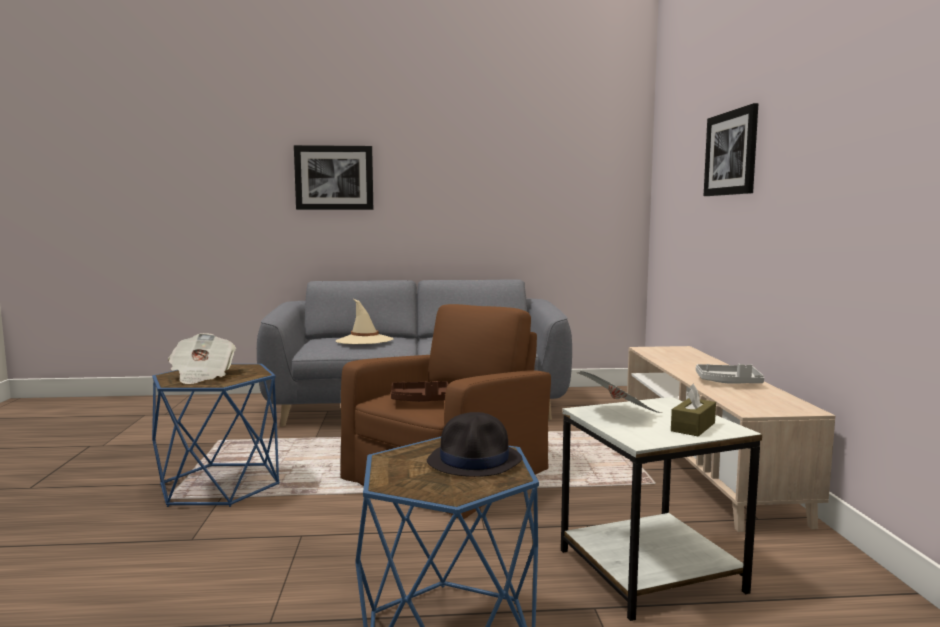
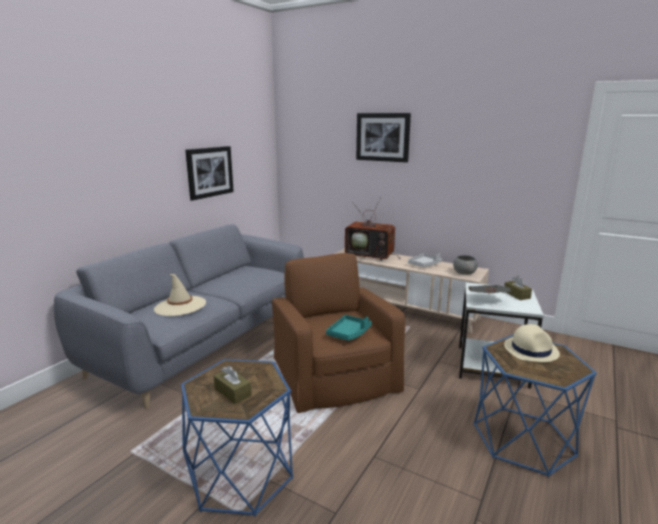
camera: 55 degrees left, 10 degrees up
(202, 376) = (233, 392): newspaper -> brown tissue box
(334, 178) = (72, 157): picture -> picture (209, 172)
(421, 400) = (349, 333): brown tray -> turquoise tray
(475, 461) = (531, 350): black hat -> beige hat
(682, 358) = (371, 256): none -> television
(757, 405) = (464, 273): none -> grey bowl

